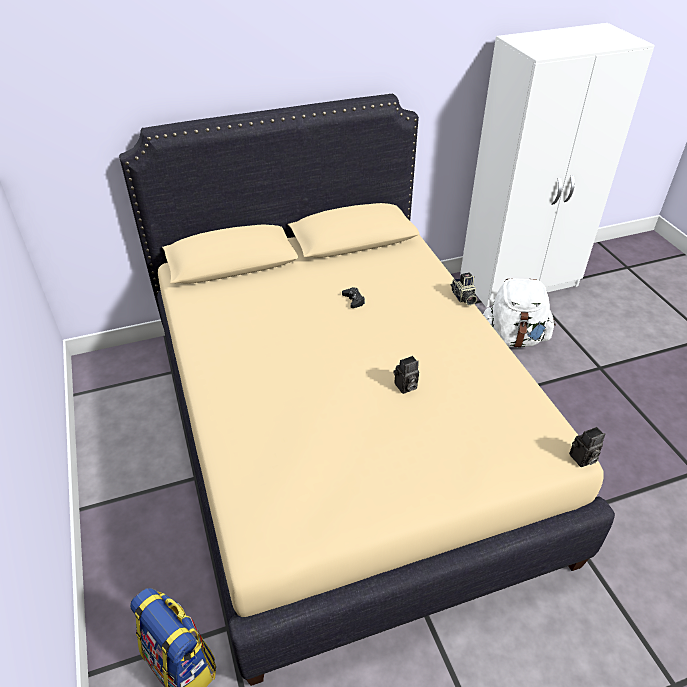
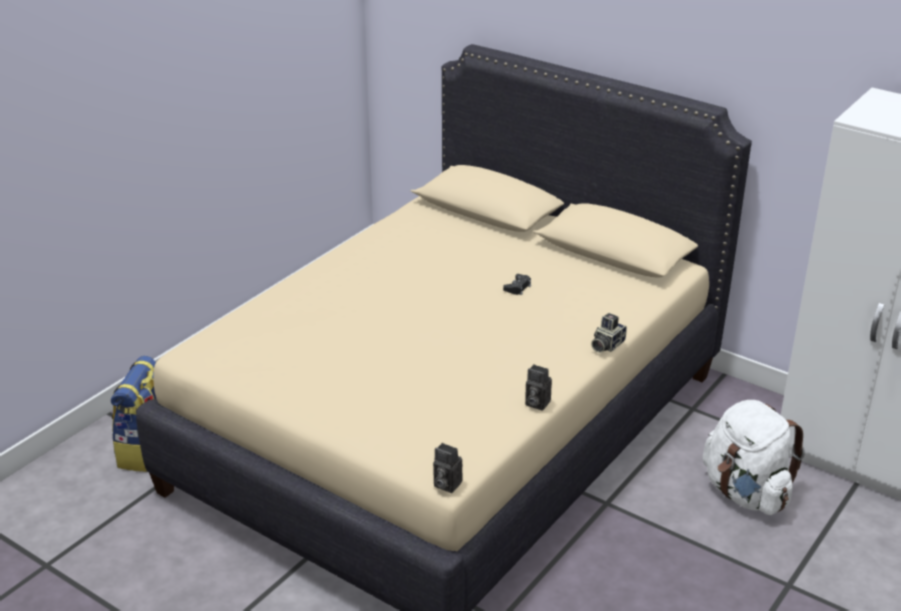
camera: 55 degrees right, 10 degrees down
(405, 387) = (430, 357): camera -> camera (535, 403)

